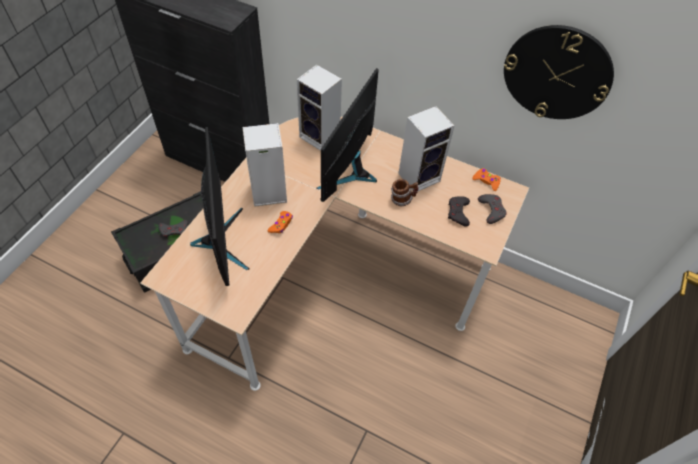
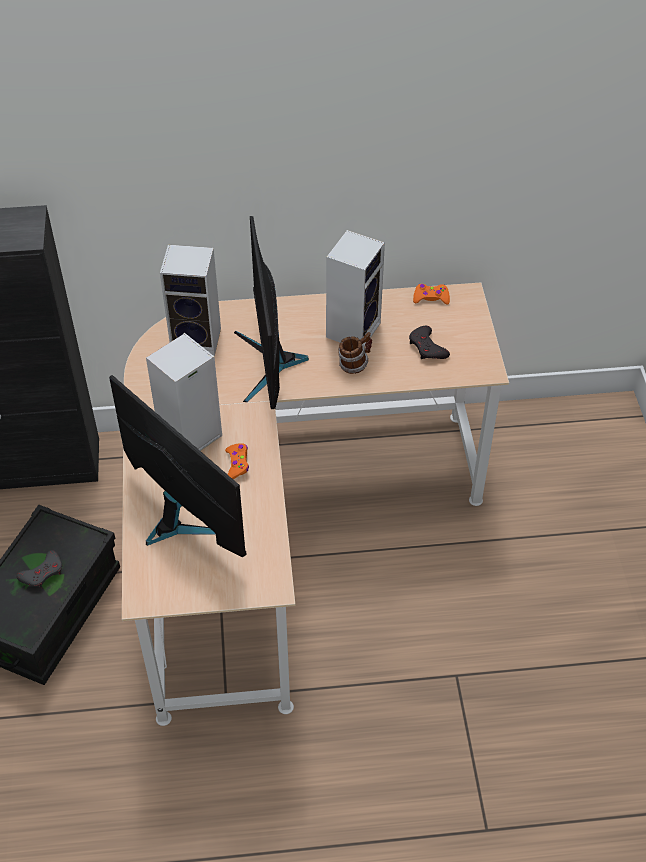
camera: 30 degrees left, 5 degrees down
(491, 210) = (460, 327): grey game controller -> none
(557, 73) = (473, 133): wall clock -> none

